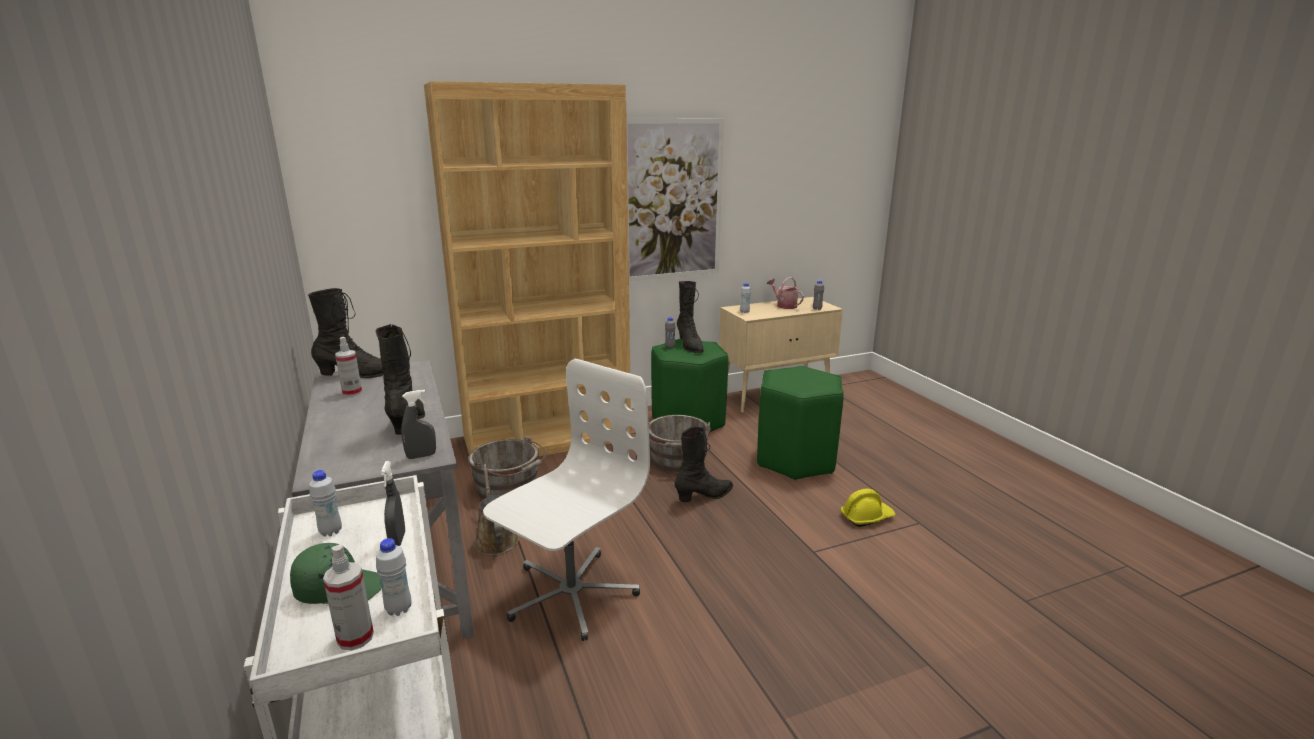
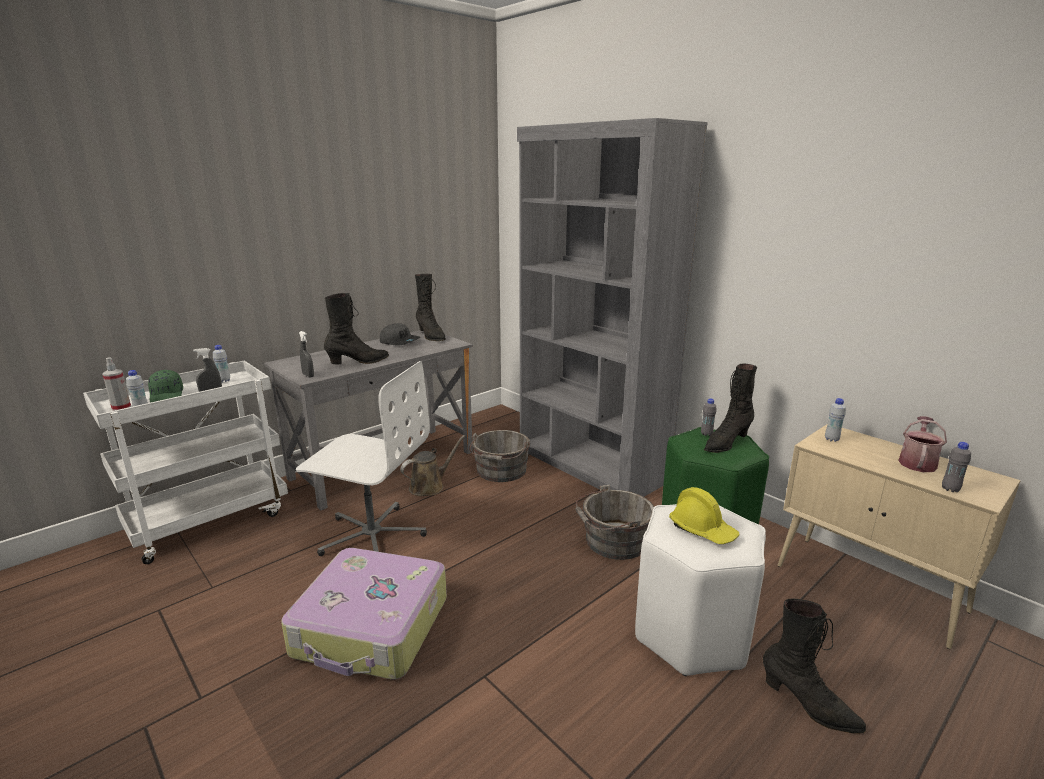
camera: 70 degrees right, 0 degrees up
(352, 393) = (400, 342): spray bottle -> grey cap
(548, 439) = (591, 465): brown bookcase -> grey bookcase
(673, 200) = (781, 264): picture -> none
(705, 496) = (552, 574): black boot -> black boot (808, 706)
(734, 607) = (372, 628): none -> suitcase
(796, 460) = (692, 635): green stool -> white stool
(866, 517) = (589, 725): yellow hard hat -> yellow hard hat (702, 530)

